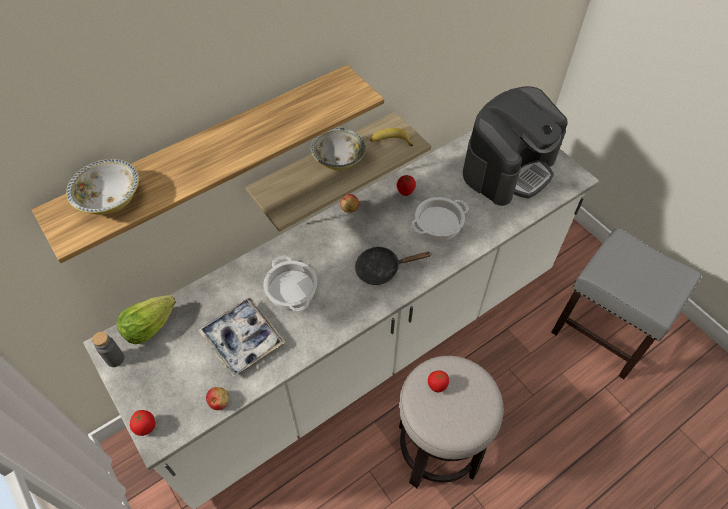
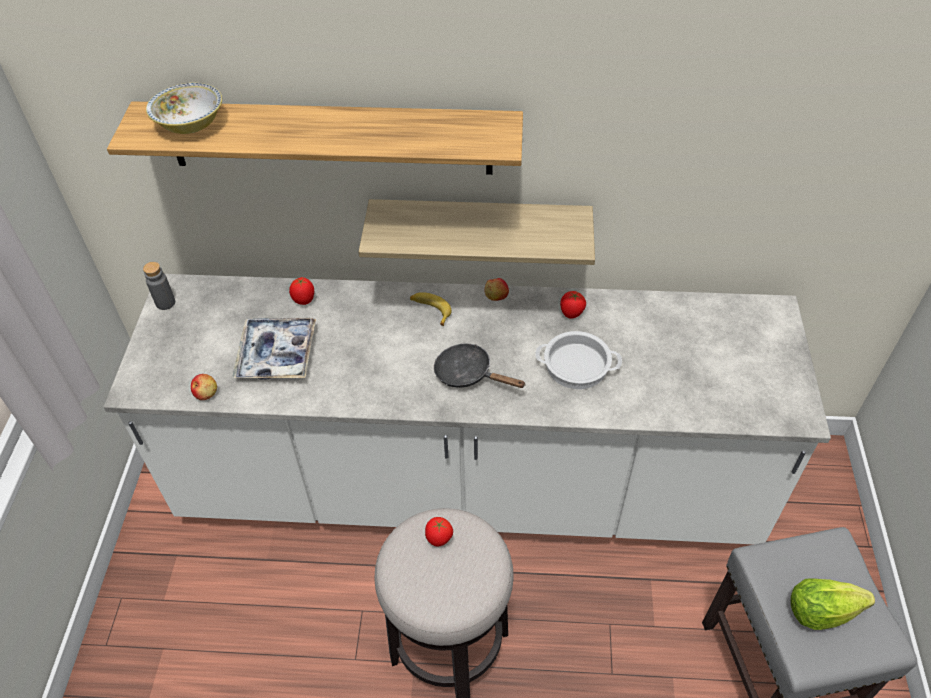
camera: 40 degrees right, 5 degrees down
(146, 427) = (133, 374): tomato -> tomato (304, 301)
(149, 327) = (215, 293): lettuce -> lettuce (820, 611)
(292, 288) = (364, 337): cooking pot -> none
(338, 160) = (481, 221): bowl -> none
(390, 141) = (554, 232): banana -> banana (430, 310)
(509, 167) = (722, 357): coffee machine -> none

